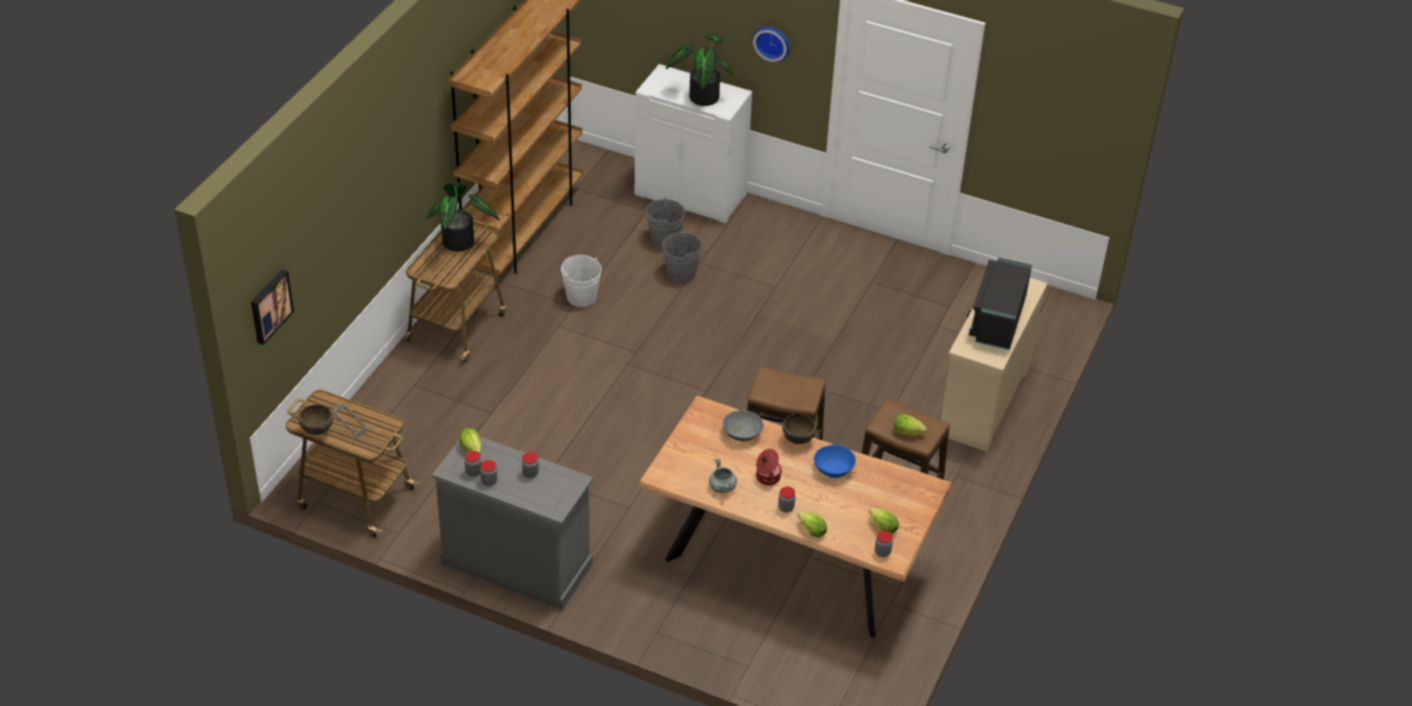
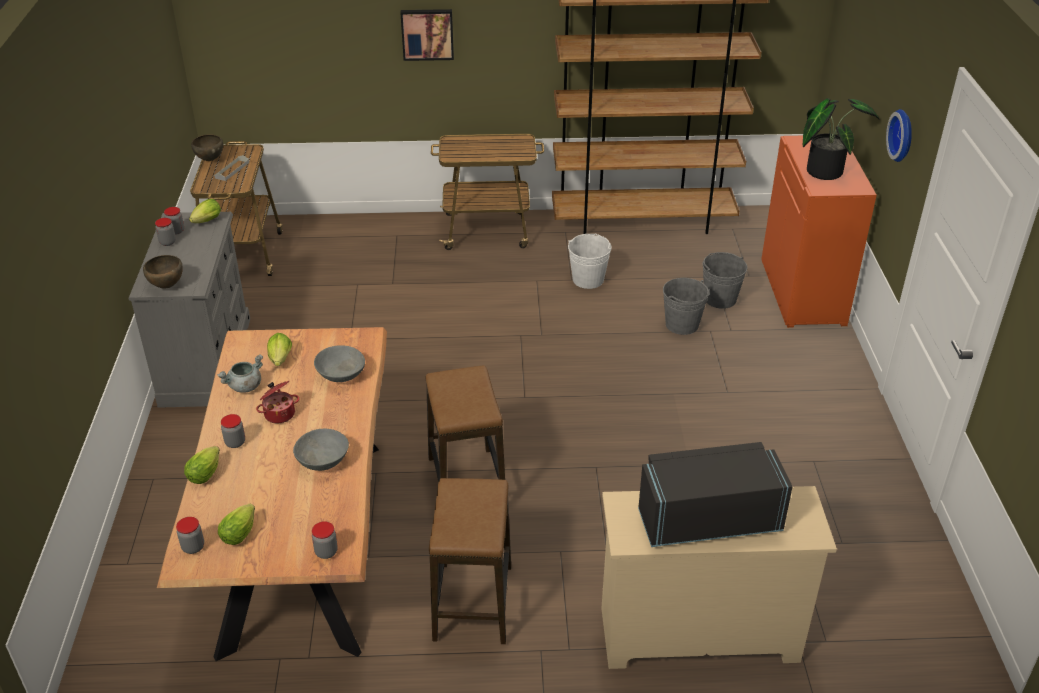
camera: 65 degrees right, 5 degrees down
(269, 306) = (233, 33): picture -> picture (427, 34)
(461, 243) = (504, 148): potted plant -> none
(530, 473) = (190, 260): jar -> jar (326, 552)
(691, 195) = (804, 293): white cabinet -> orange cabinet
(798, 440) = (356, 418): brown bowl -> brown bowl (167, 286)
(834, 469) = (323, 461): blue bowl -> grey bowl
(909, 433) = (456, 518): lettuce -> lettuce (280, 360)

